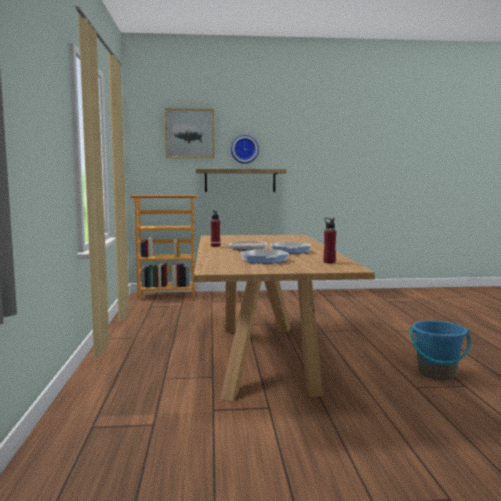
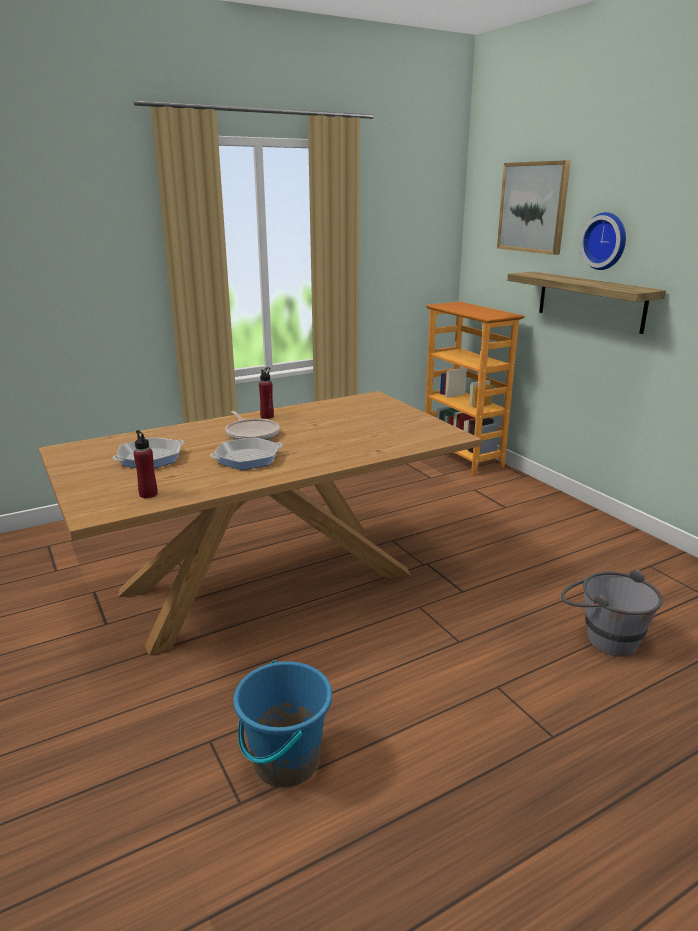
camera: 65 degrees right, 15 degrees up
(369, 311) = (602, 636): none -> grey bucket

